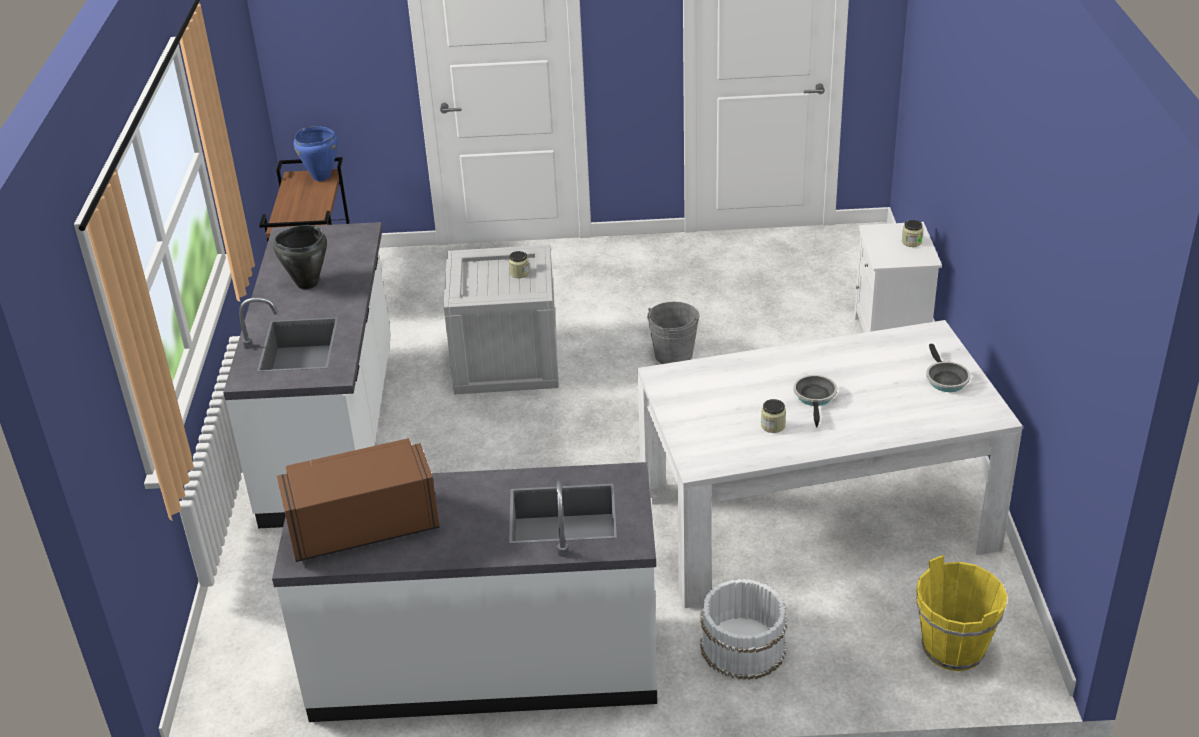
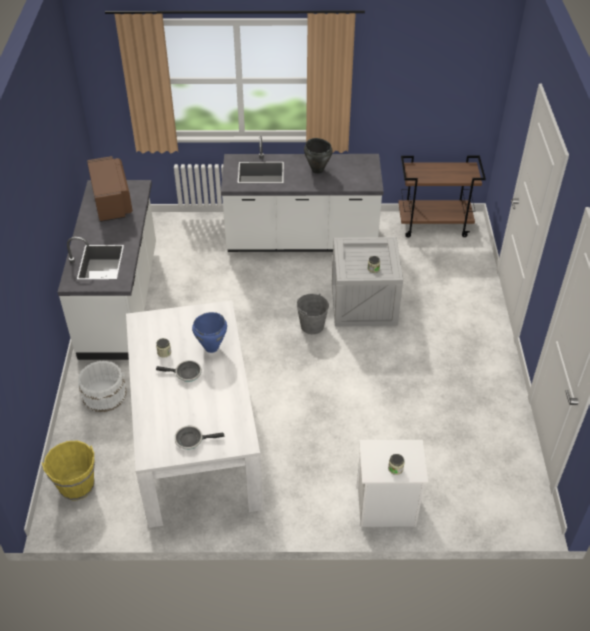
camera: 90 degrees right, 10 degrees up
(321, 177) = (470, 176): blue cooking pot -> blue cooking pot (211, 347)
(673, 355) = (367, 381): grey bucket -> grey bucket (312, 325)

